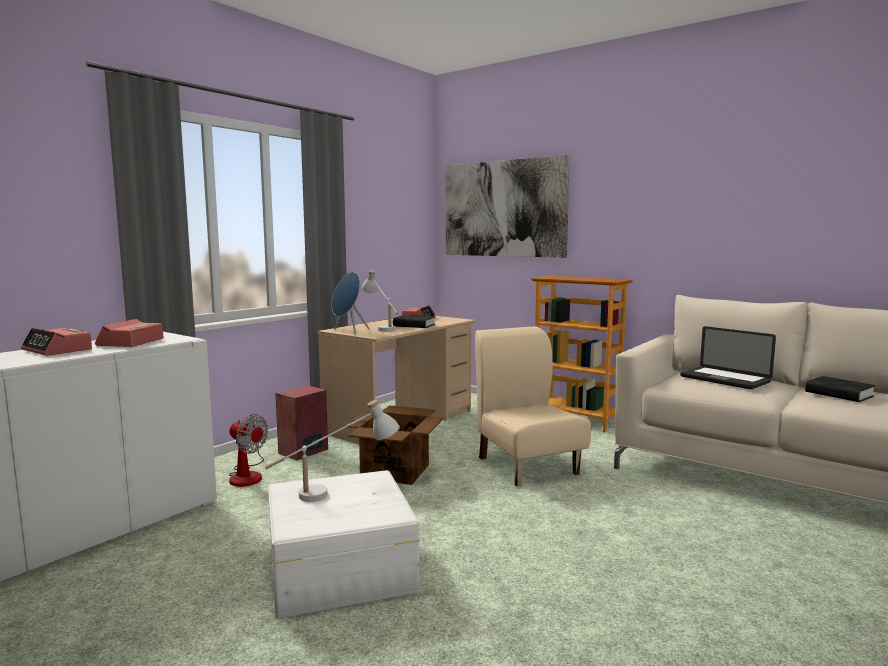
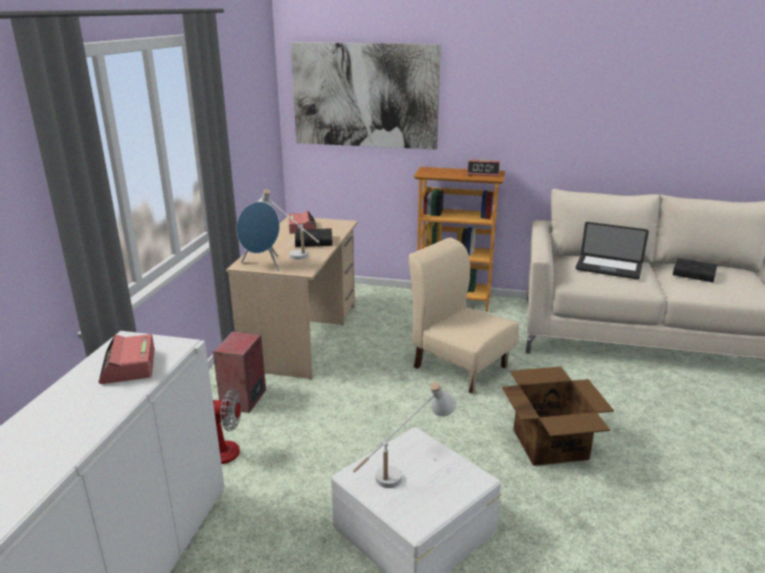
camera: 25 degrees left, 15 degrees up
(57, 350) = (67, 405): alarm clock -> alarm clock (483, 173)
(396, 471) = (357, 402): cardboard box -> cardboard box (550, 443)

